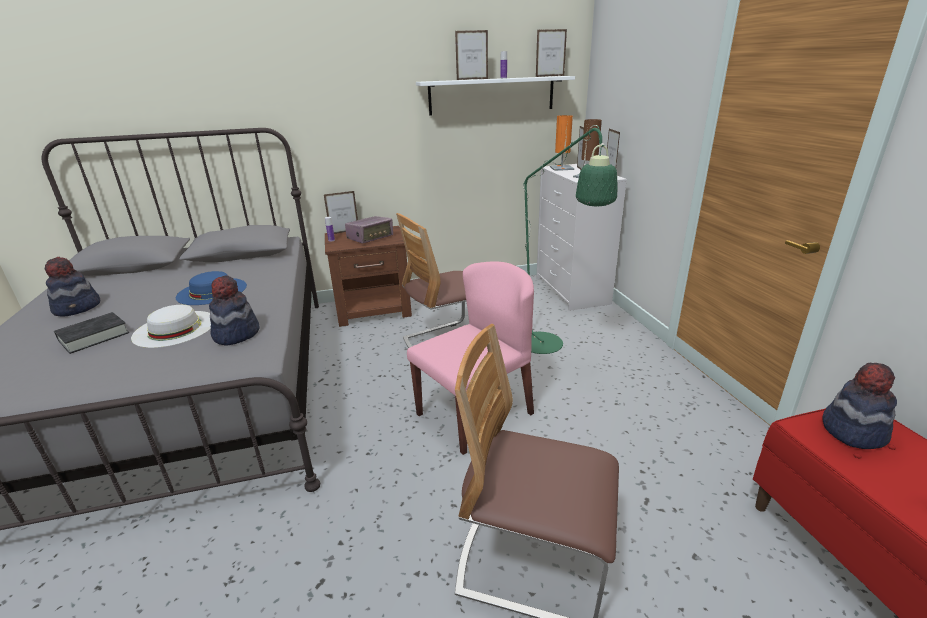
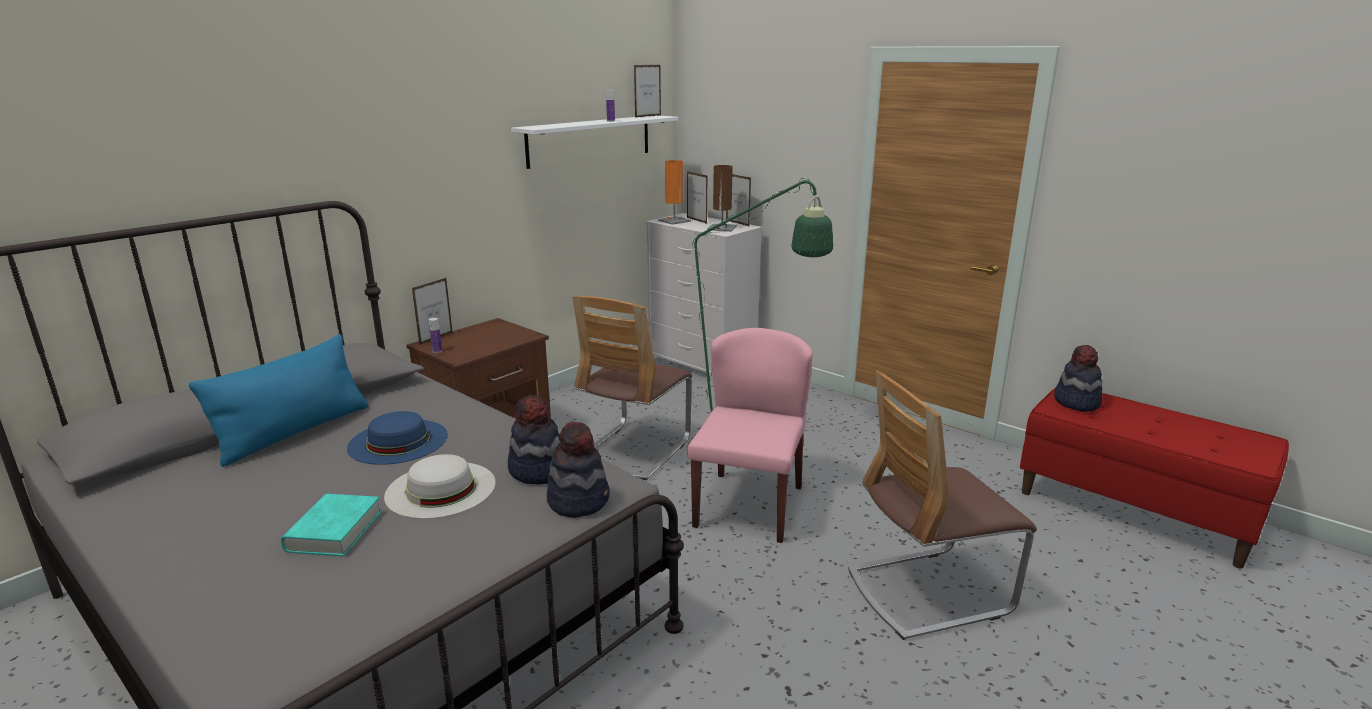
camera: 35 degrees left, 5 degrees down
(78, 308) = (212, 514): hat -> hat (579, 500)
(94, 337) = (334, 531): black book -> turquoise book
(184, 272) = (294, 432): none -> blue pillow
(370, 238) = (488, 338): radio -> none
(472, 79) = (578, 123): picture frame -> none

